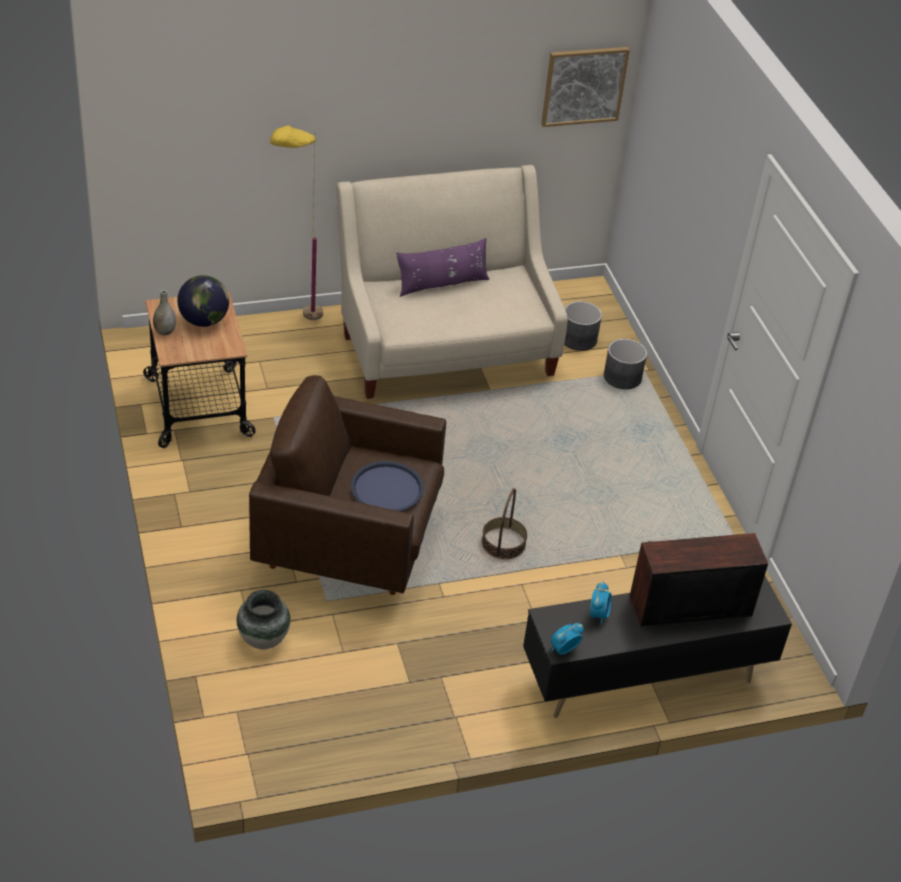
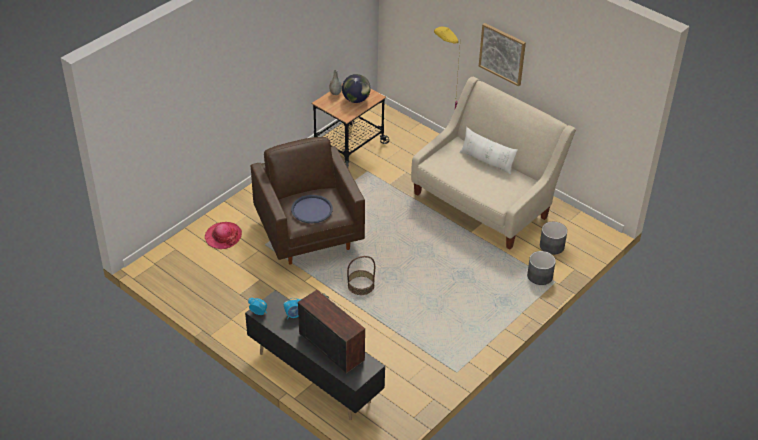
camera: 60 degrees right, 0 degrees up
(263, 639) = (223, 236): vase -> hat
(442, 284) = (487, 161): purple pillow -> white pillow
(584, 85) = (613, 96): picture -> picture (502, 54)

